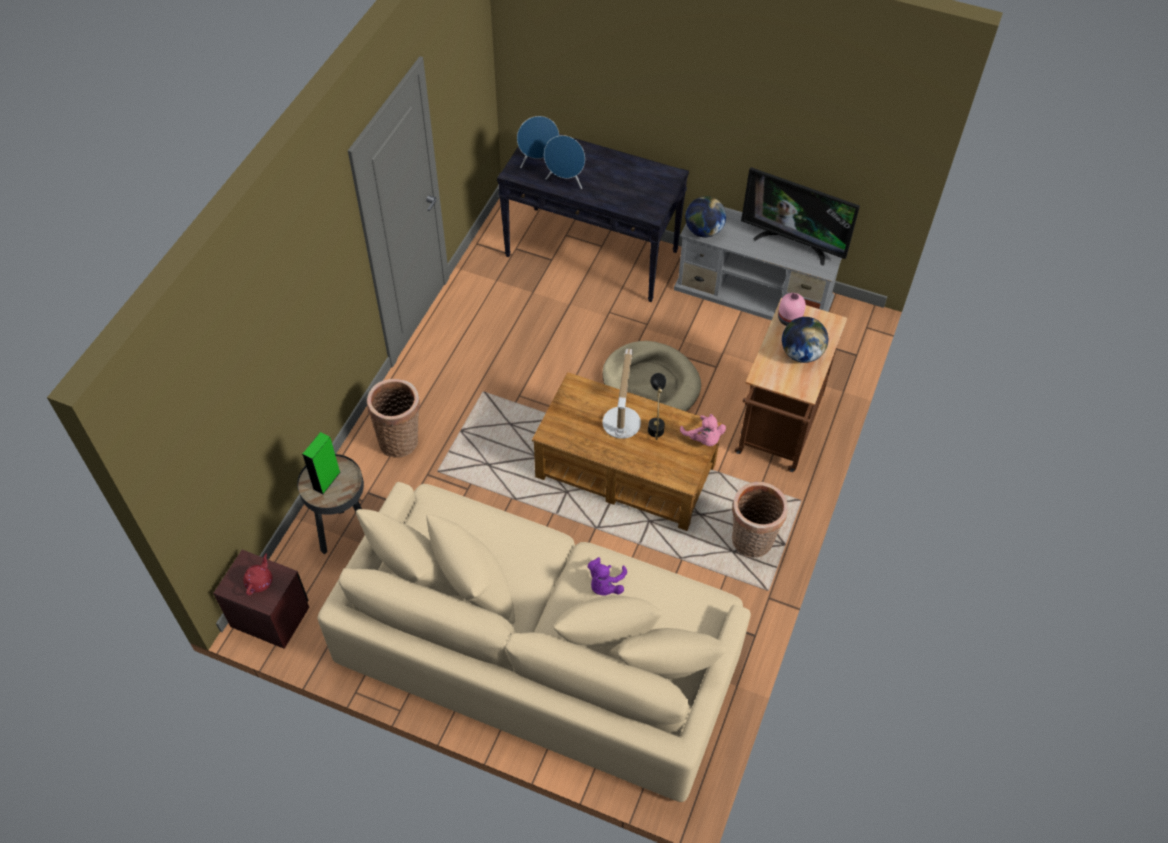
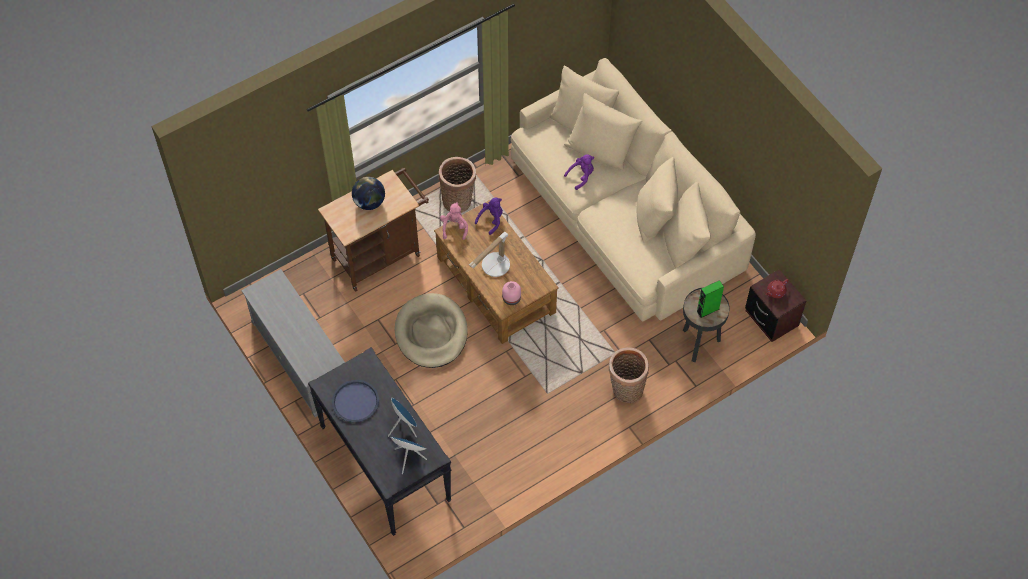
camera: 145 degrees left, 5 degrees up
(629, 177) = (355, 401): none -> blue tray
(655, 424) = (475, 253): black table lamp -> none
(670, 471) = (491, 220): none -> purple plush toy
(703, 231) = (327, 357): globe -> none
(788, 319) = (354, 228): pink vase -> pink vase (512, 299)
(793, 243) = (277, 311): television -> none

